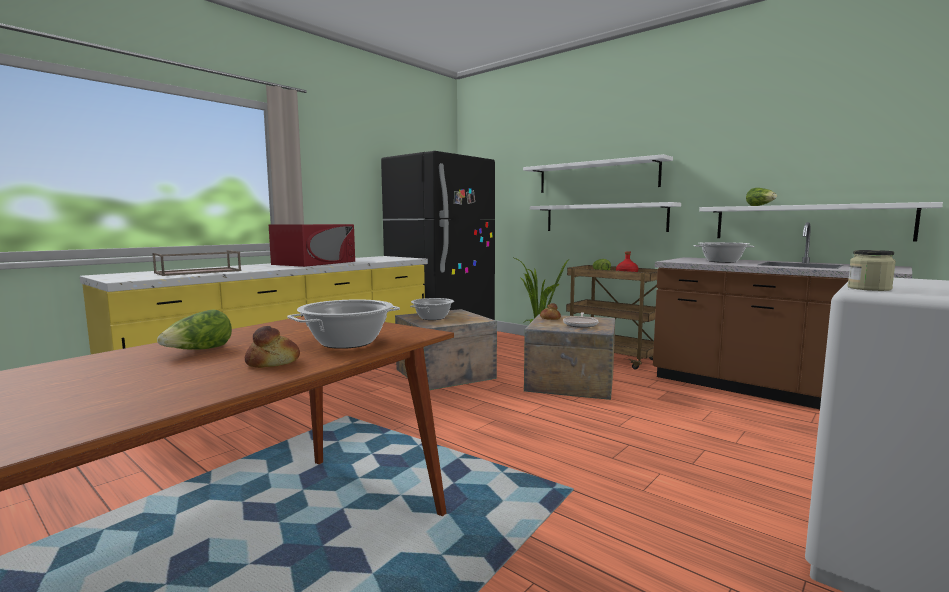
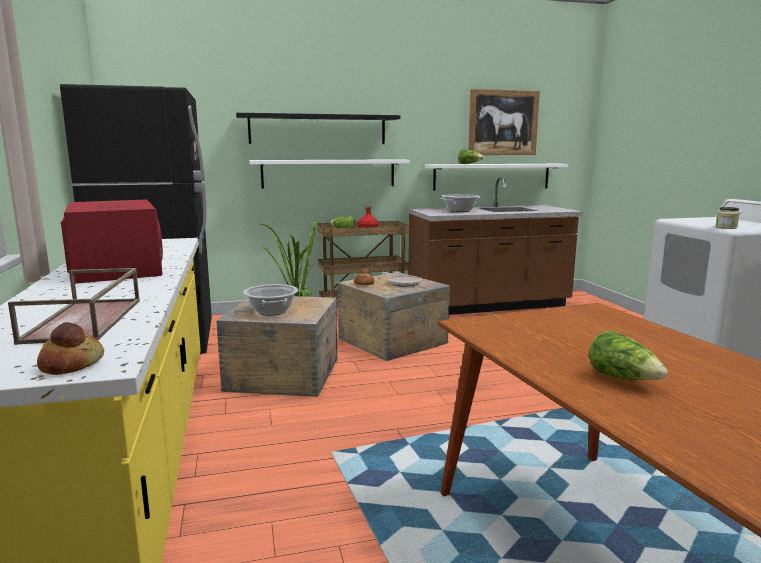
camera: 55 degrees left, 5 degrees up
(273, 363) = (693, 358): bread -> bread (72, 365)
(347, 342) = (620, 331): cooking pot -> none
(596, 176) = (318, 129): white shelf -> black shelf
(830, 149) = (503, 123): none -> picture

